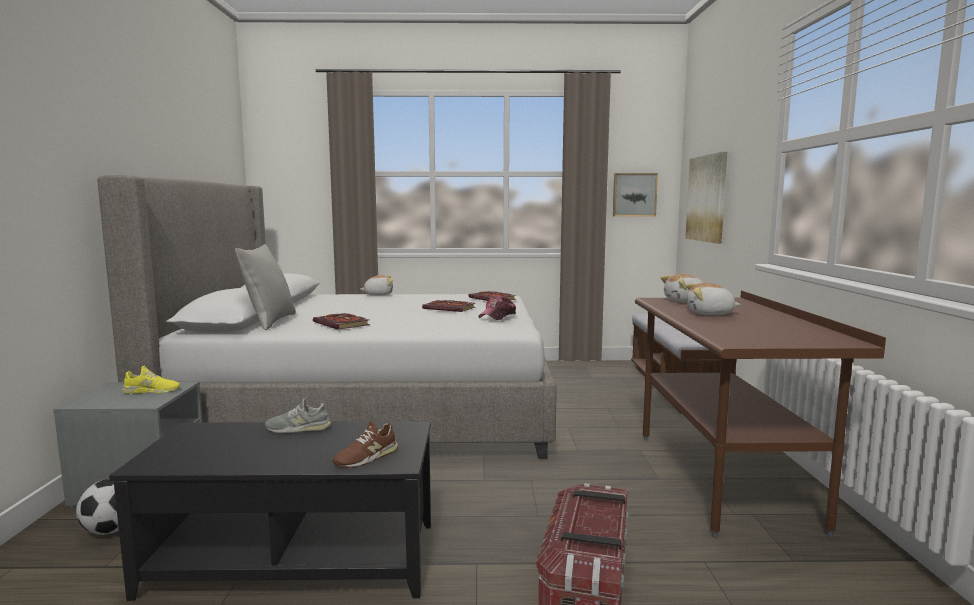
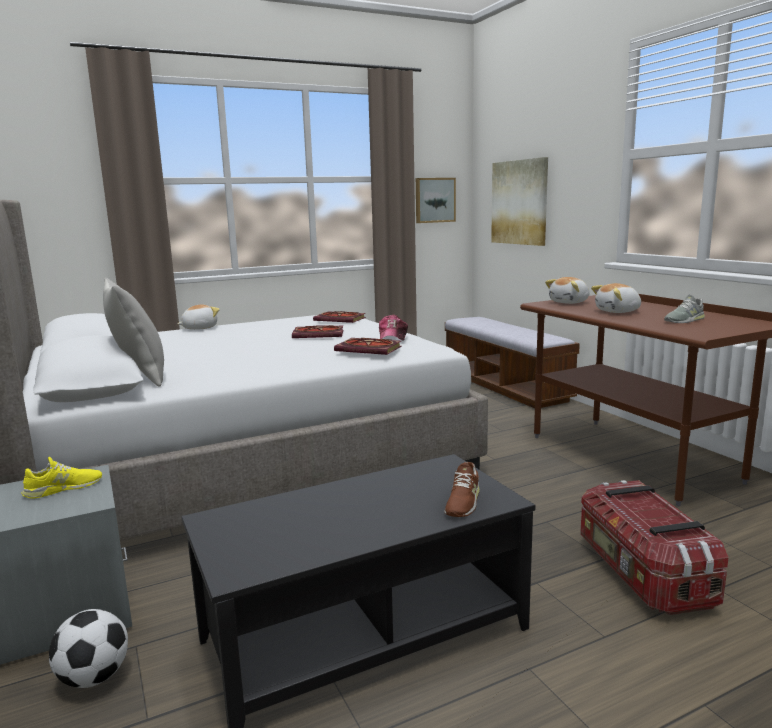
camera: 25 degrees left, 5 degrees up
(298, 428) = (337, 490): grey shoe -> grey shoe (684, 320)
(343, 324) = (242, 366): book -> book (370, 349)

